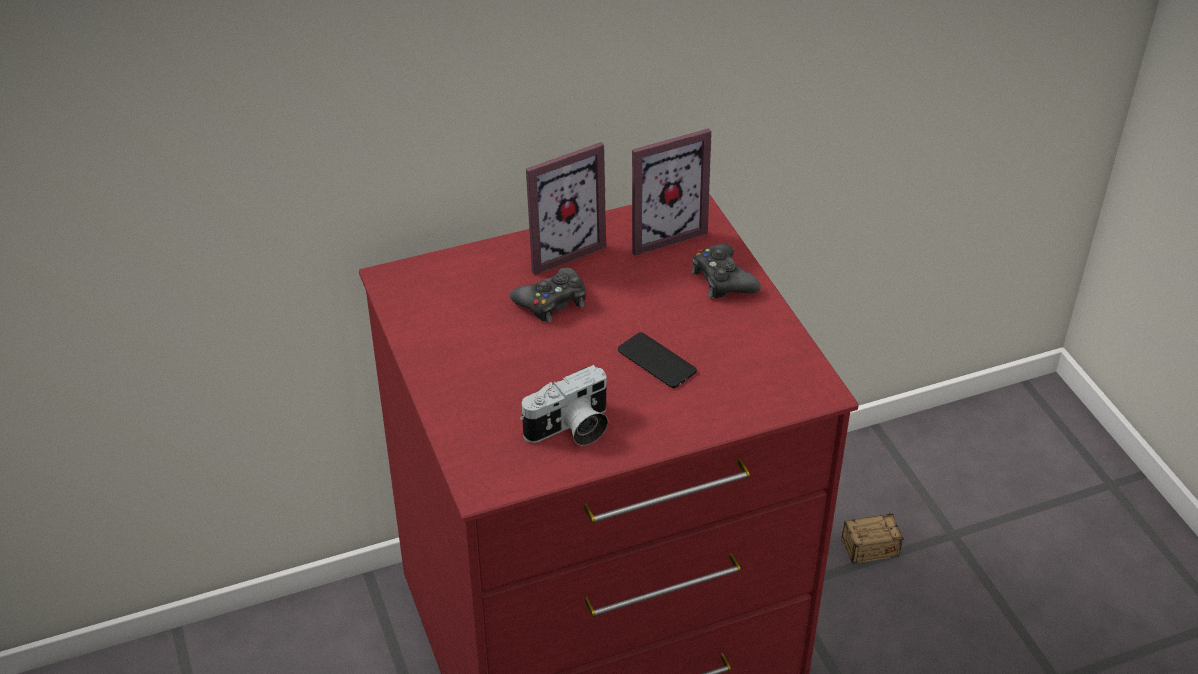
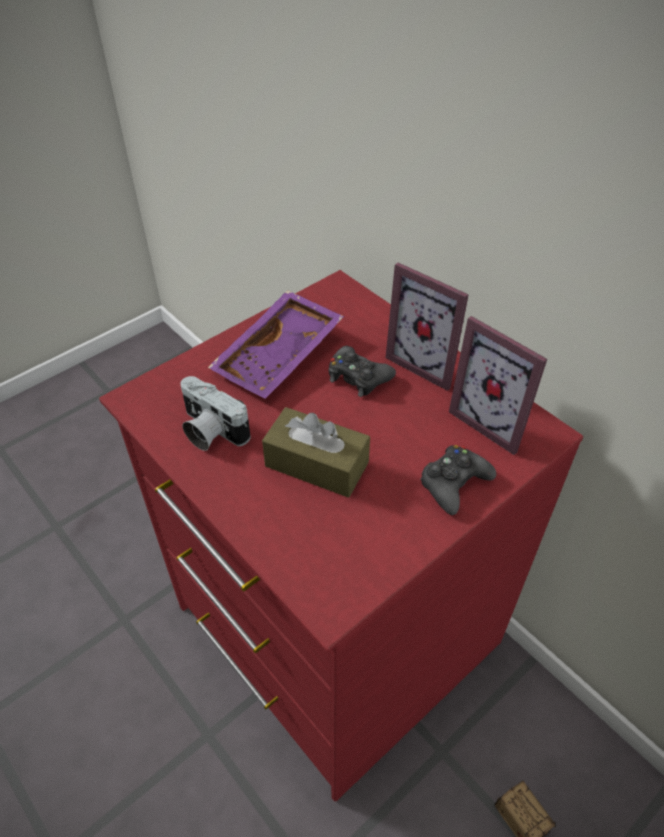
camera: 70 degrees right, 5 degrees up
(485, 352) = (280, 357): none -> purple tray
(656, 361) = (316, 464): phone -> brown tissue box

